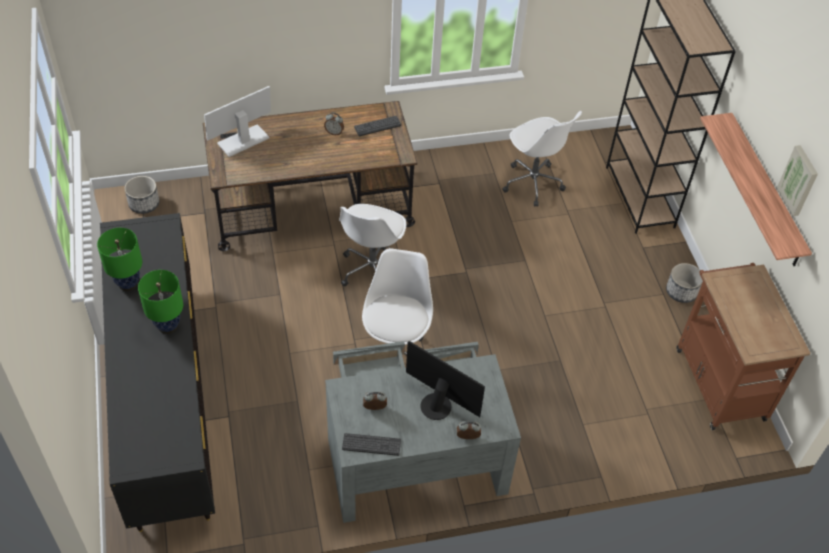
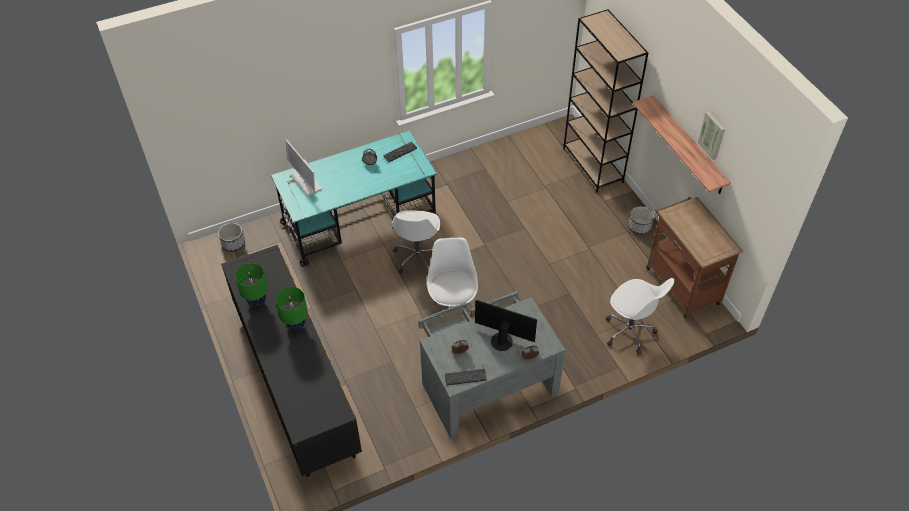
camera: 10 degrees left, 0 degrees up
(243, 140) = (306, 182): monitor -> monitor turned 75 degrees counterclockwise
(311, 208) = (359, 221): brown desk -> turquoise desk
(534, 184) = (515, 171): white office chair -> white office chair (630, 333)

